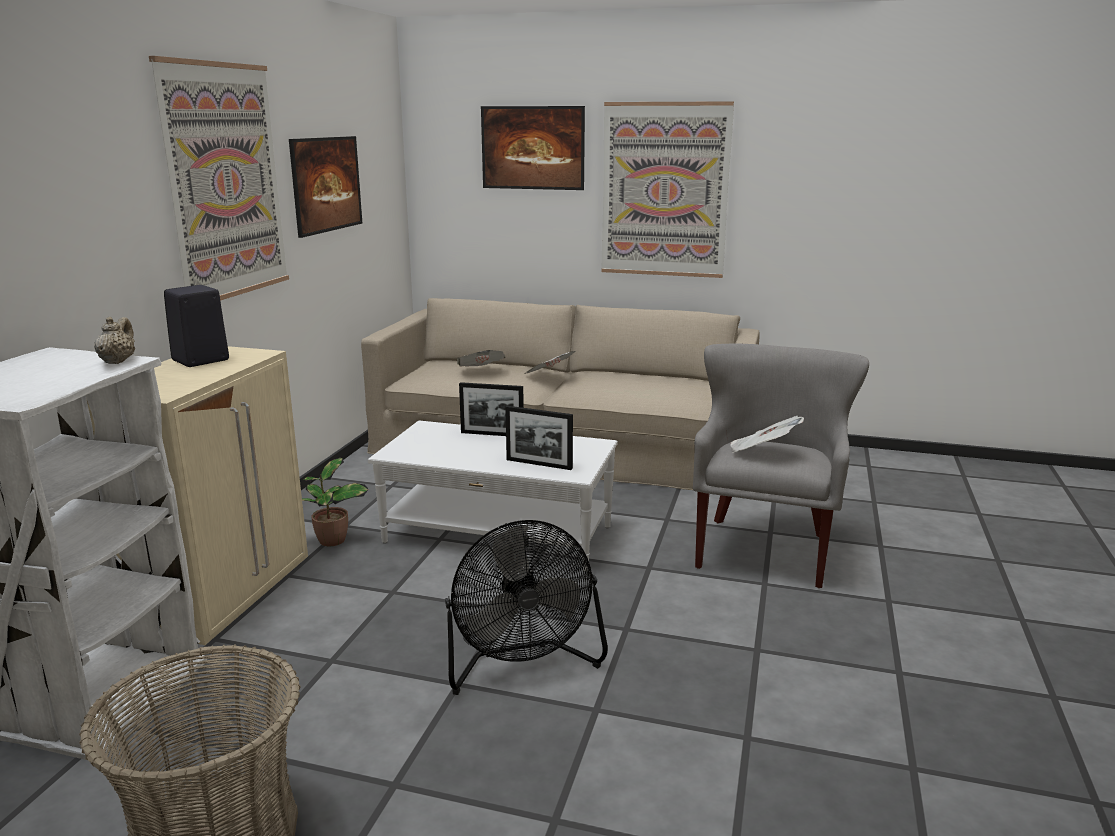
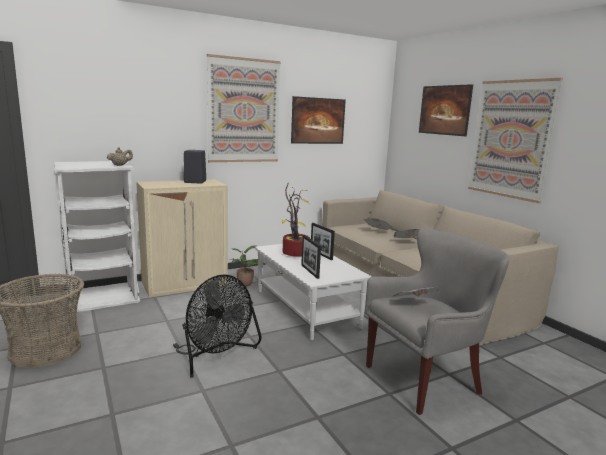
camera: 45 degrees right, 5 degrees down
(450, 446) = (293, 253): none -> potted plant
(515, 663) = (213, 356): black fan -> black fan turned 75 degrees counterclockwise

